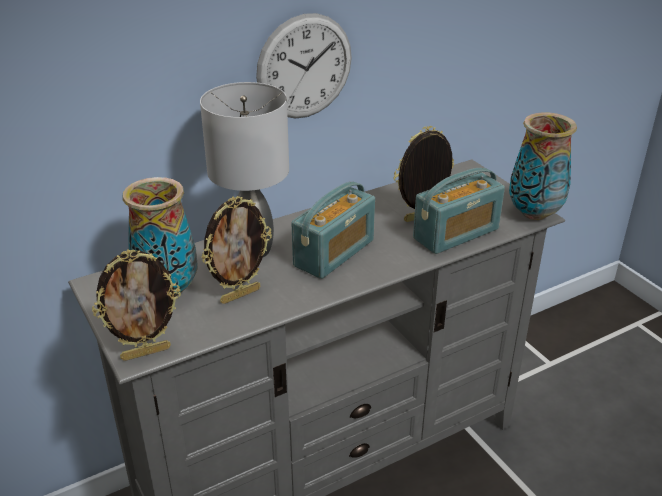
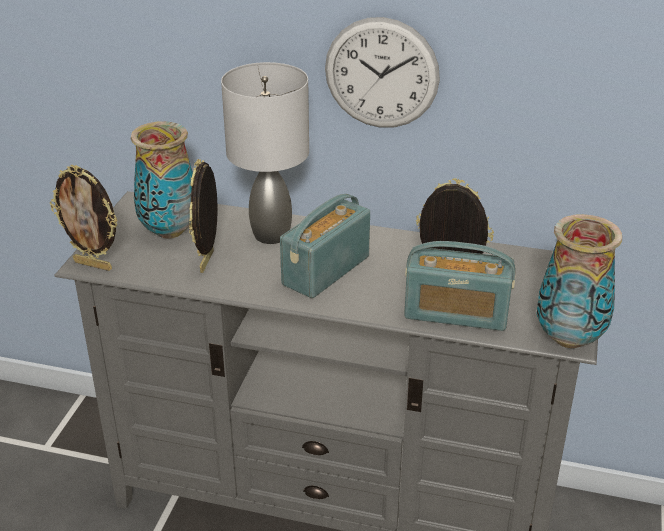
camera: 45 degrees right, 0 degrees up
(240, 295) = (208, 262): picture frame -> picture frame turned 90 degrees clockwise
(334, 253) = (325, 270): radio -> radio turned 135 degrees clockwise

